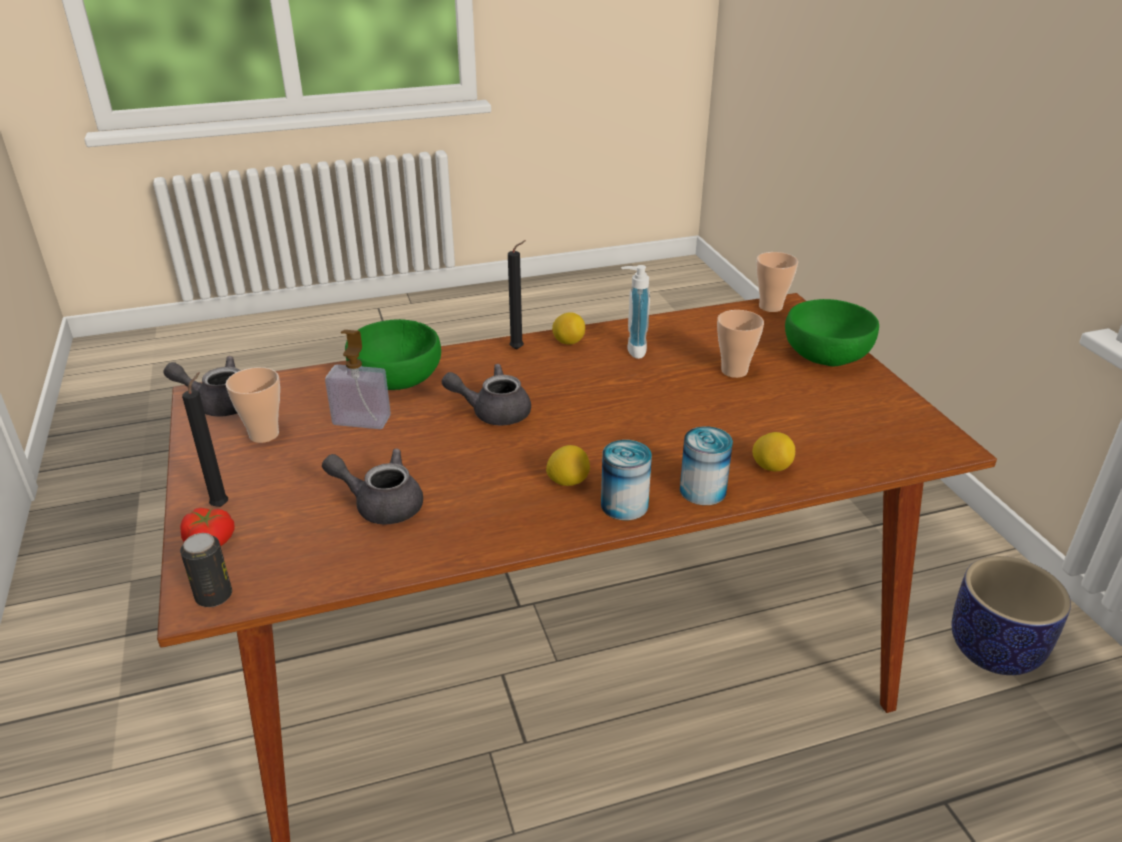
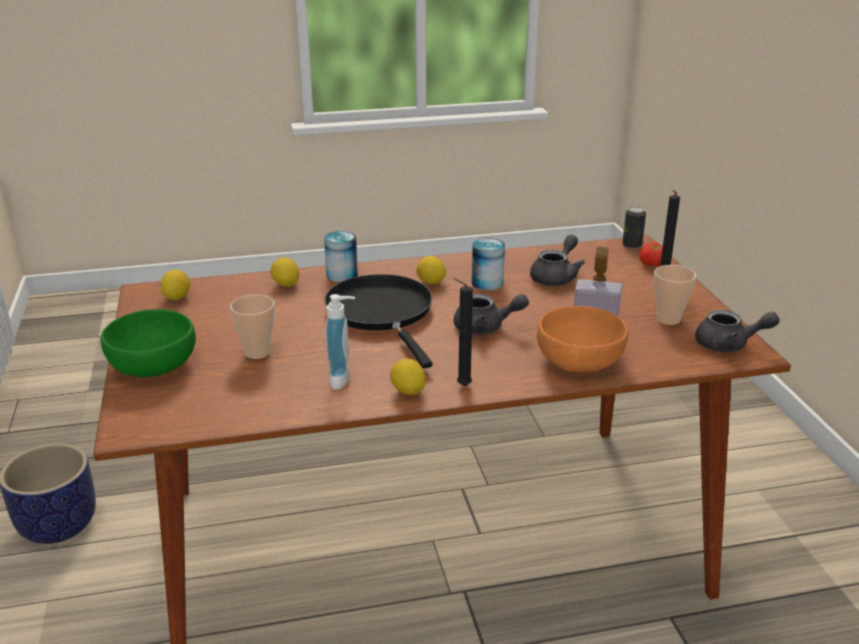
camera: 175 degrees left, 5 degrees down
(381, 504) = (556, 277): grey teapot -> grey teapot turned 75 degrees counterclockwise
(395, 378) = (580, 360): green bowl -> orange bowl
(620, 426) = (382, 313): none -> black frying pan
(624, 505) = (397, 270): can -> can (487, 283)
(770, 307) = (150, 428): cup -> none
(895, 437) = (177, 297): none -> lemon

